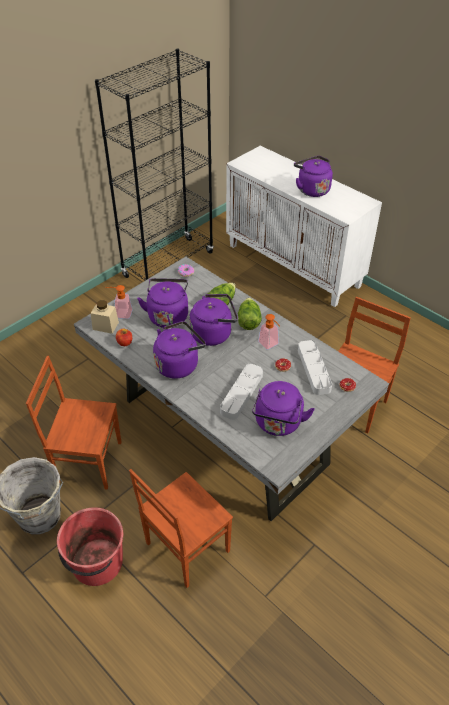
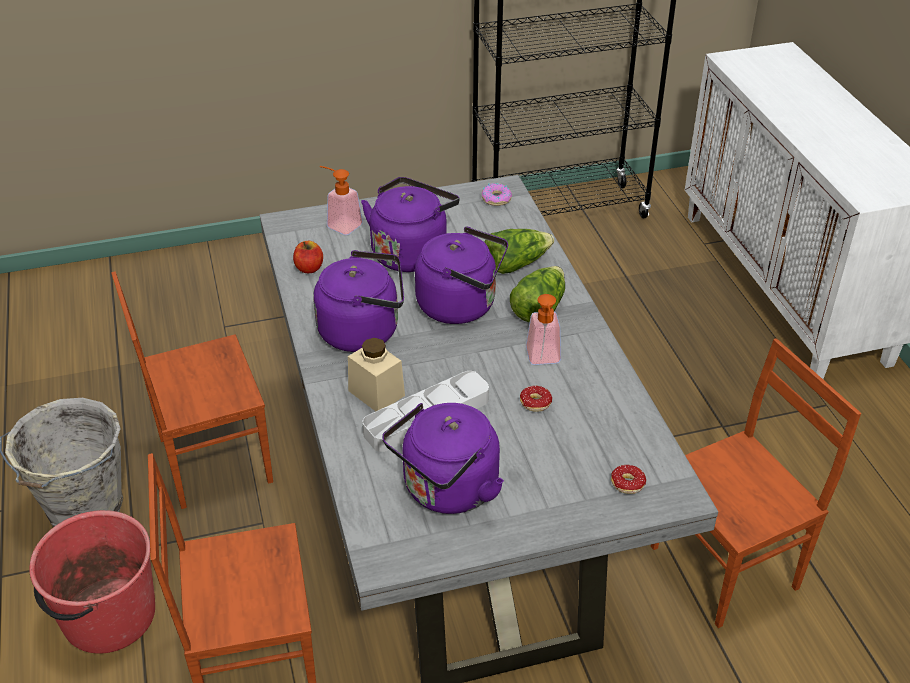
camera: 30 degrees right, 5 degrees down
(88, 461) = (212, 459): brown chair -> brown chair turned 60 degrees counterclockwise
(105, 326) = (302, 234): beige jar -> beige jar (376, 393)
(311, 189) = (833, 135): purple kettle -> none
(314, 369) = (589, 429): grey tray -> none

